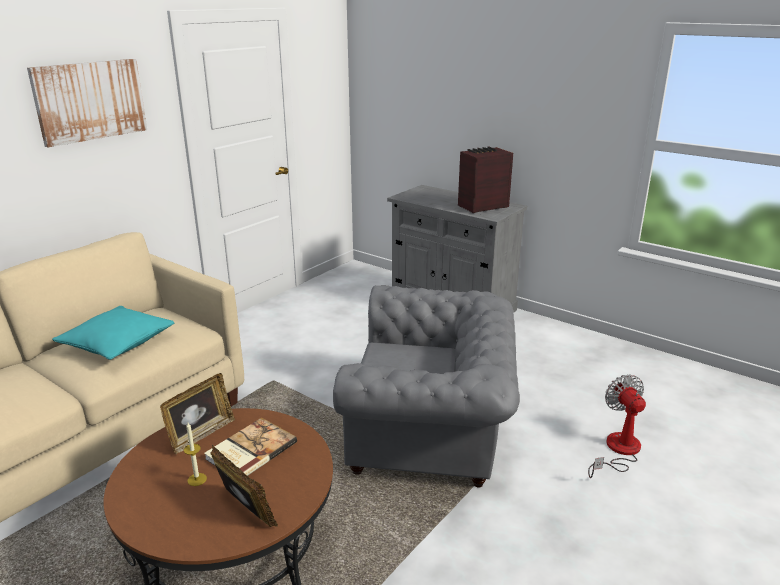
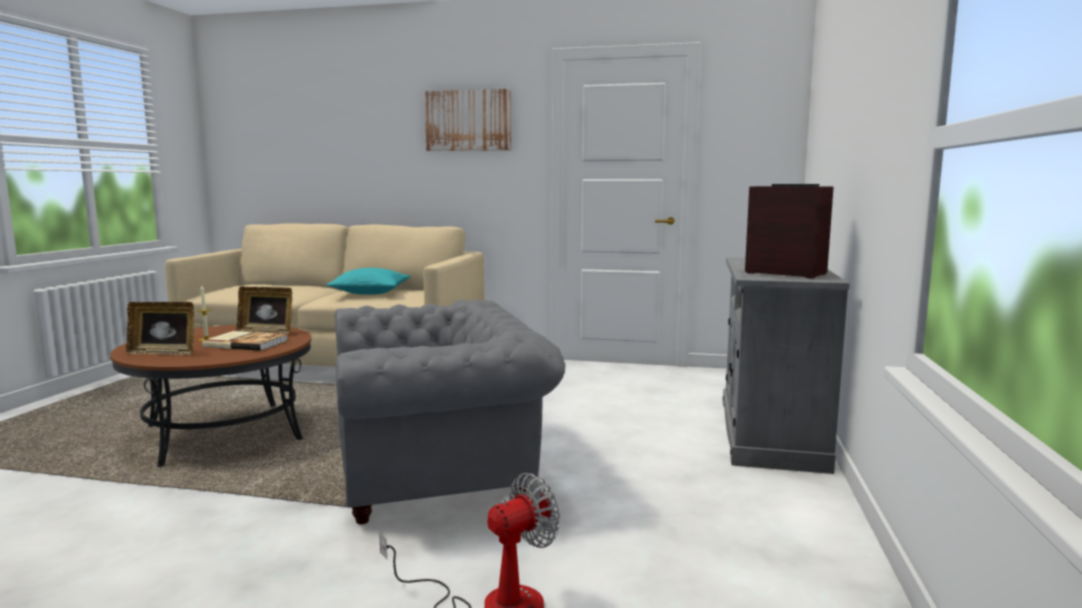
camera: 65 degrees right, 15 degrees down
(245, 512) = (163, 353): picture frame -> picture frame turned 75 degrees clockwise
(431, 434) = (441, 471): grey armchair -> grey armchair turned 90 degrees counterclockwise

